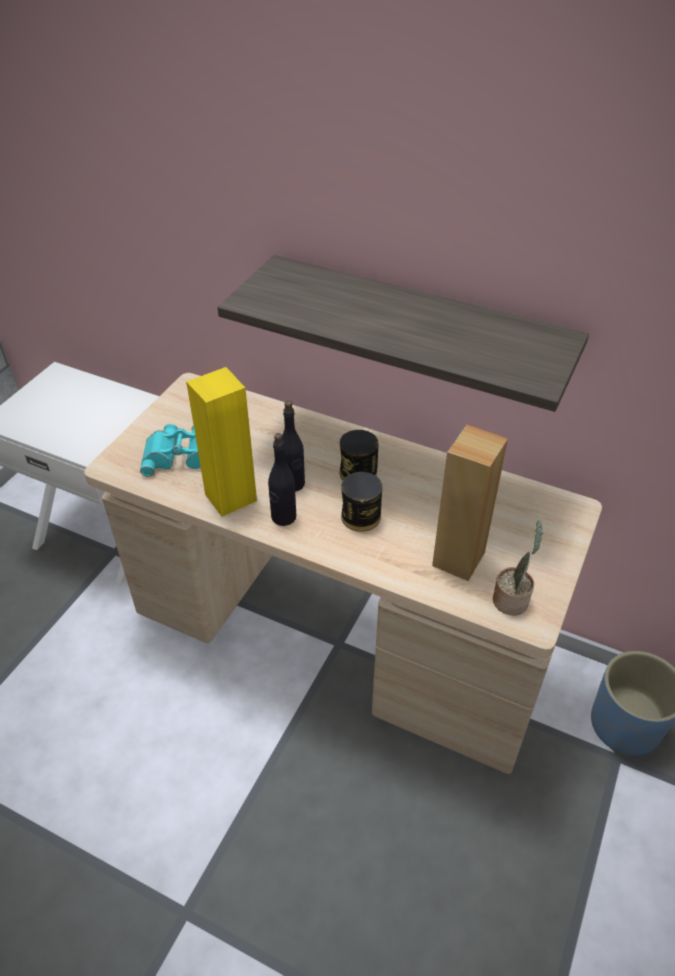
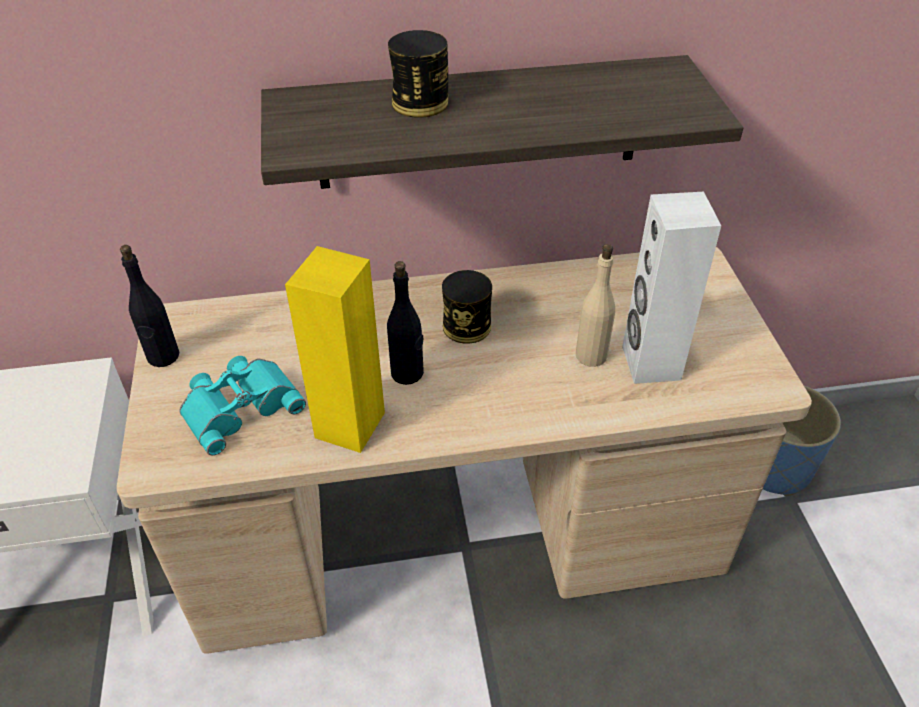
camera: 35 degrees left, 0 degrees up
(283, 517) = (433, 415): black bottle -> black bottle (163, 356)
(360, 516) = (515, 371): can -> can (420, 103)
(421, 532) = (591, 355): none -> beige bottle
(457, 558) = (650, 363): brown speaker -> white speaker
(512, 599) = (735, 376): potted plant -> none

